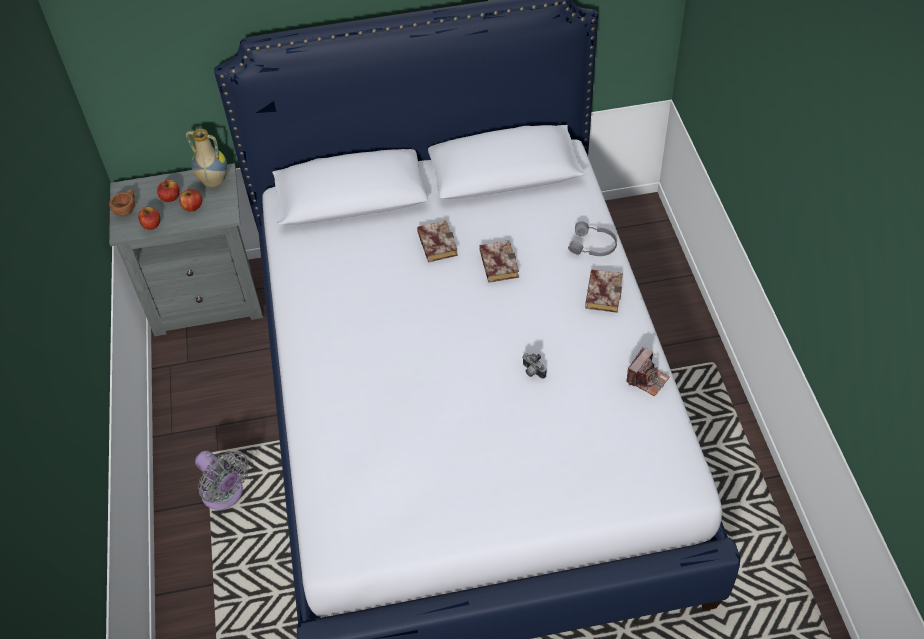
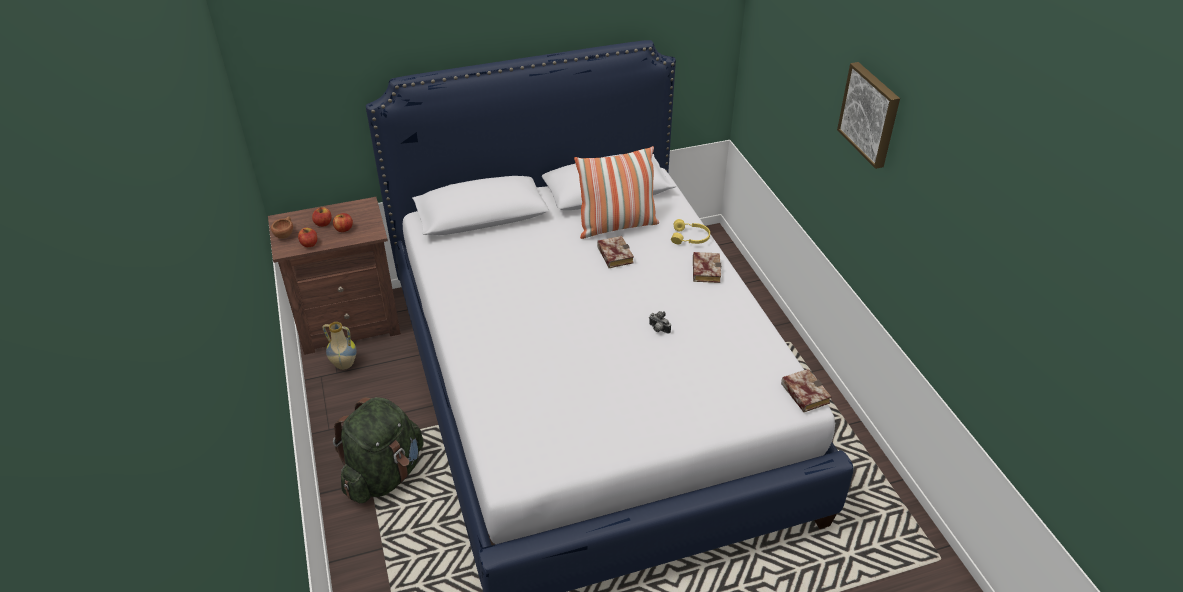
camera: 10 degrees left, 10 degrees down
(208, 299) = (349, 323): grey nightstand -> brown nightstand
(213, 182) = (359, 210): vase -> vase (344, 365)
(225, 495) = (384, 474): grey fan -> green backpack
(435, 244) = (559, 243): book -> book (802, 393)
(508, 223) = (617, 226): none -> pillow
(593, 246) = (690, 238): grey headphones -> yellow headphones
(647, 379) = (754, 328): camera -> none
(811, 137) = (871, 114): none -> picture

